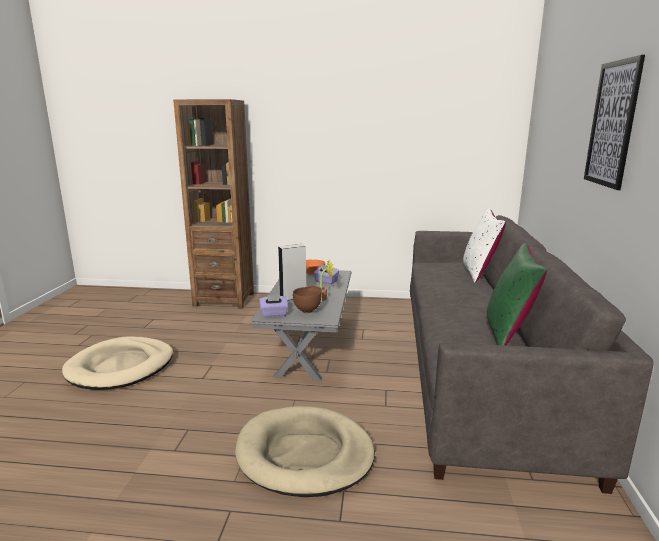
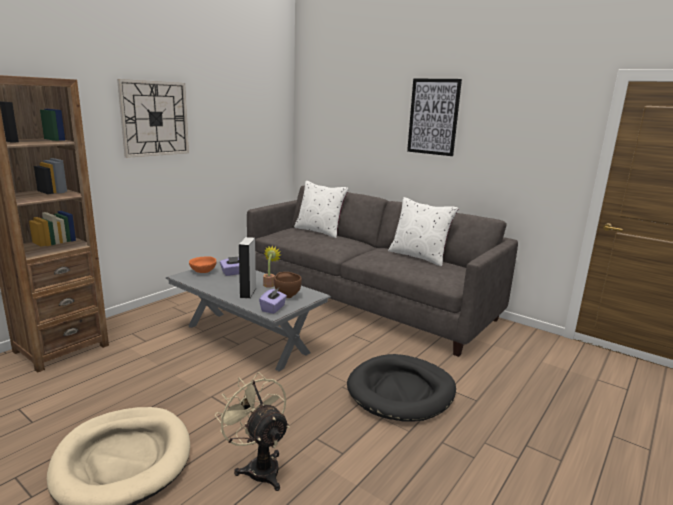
camera: 60 degrees left, 0 degrees up
(137, 416) = (259, 466): none -> beige fan
(304, 454) = (401, 391): beige dog bed -> black dog bed
(333, 131) = (155, 118): none -> wall clock
(508, 331) = (419, 256): green pillow -> white pillow

